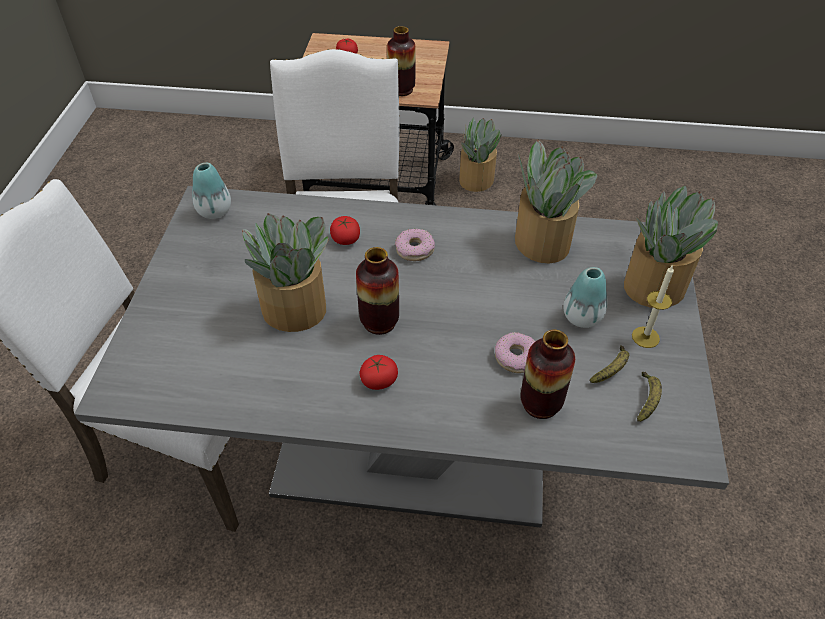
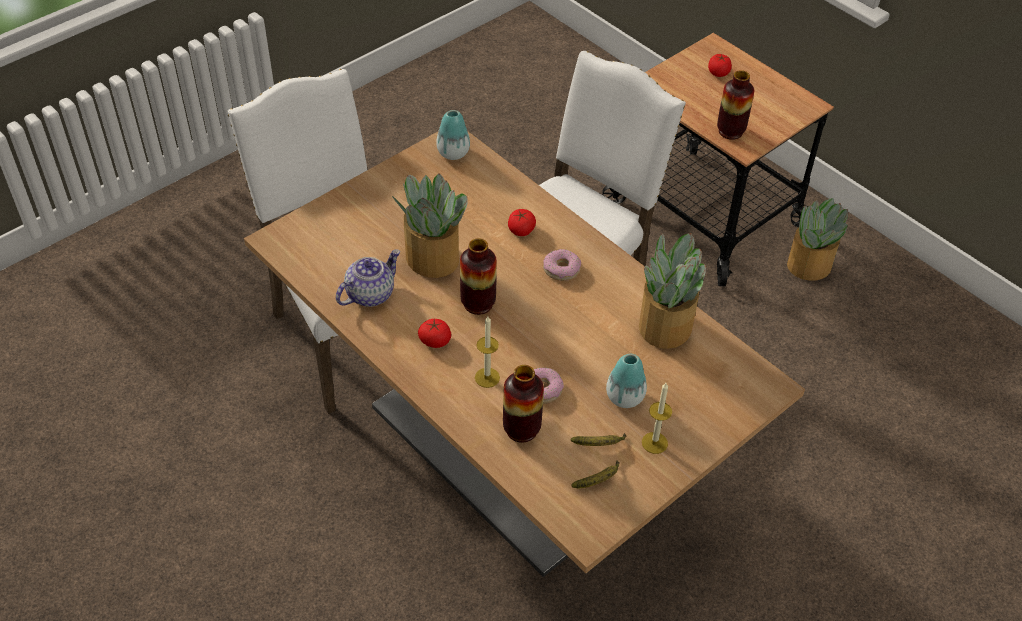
camera: 40 degrees right, 0 degrees up
(270, 379) = (370, 294): none -> teapot
(412, 448) = (506, 449): grey dining table -> brown dining table
(460, 380) = (487, 377): none -> candle
(653, 286) = (710, 414): potted plant -> none

